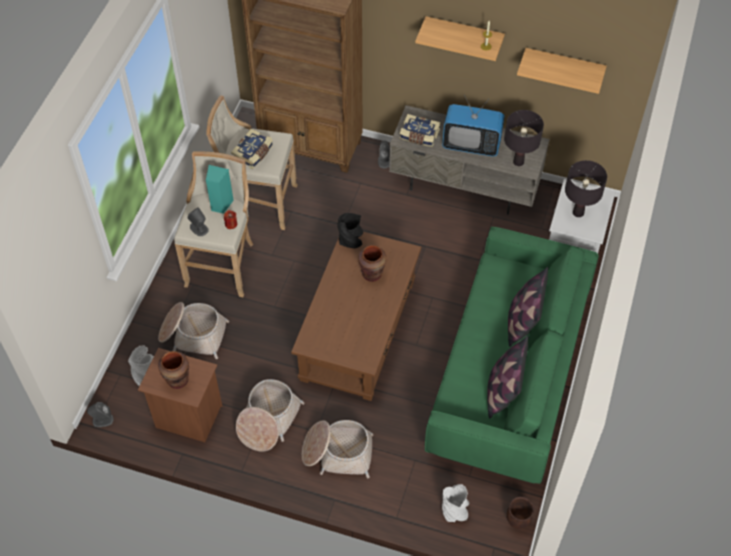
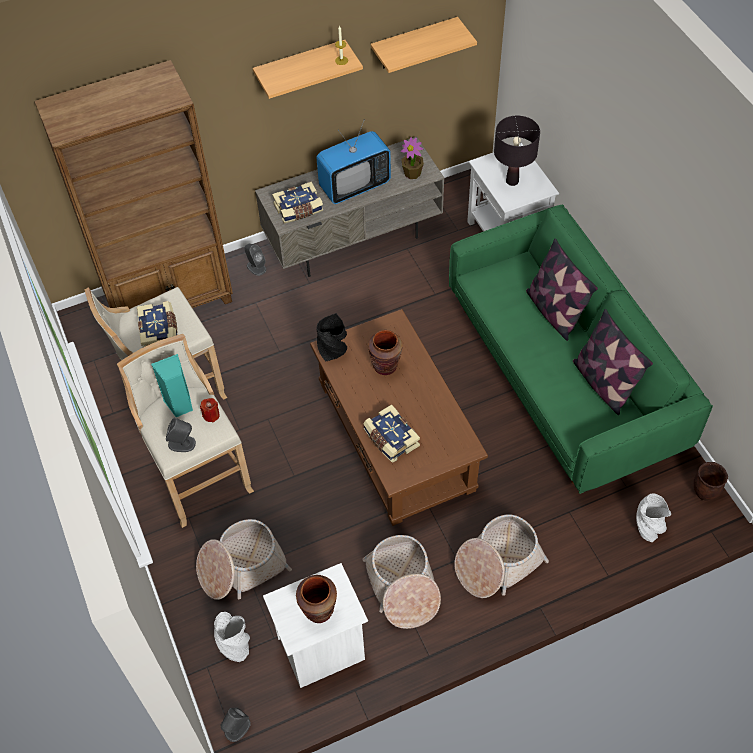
camera: 40 degrees left, 0 degrees up
(188, 417) = (322, 650): brown nightstand -> white nightstand
(327, 320) = (390, 439): none -> book
(518, 162) = (412, 173): black table lamp -> potted plant

